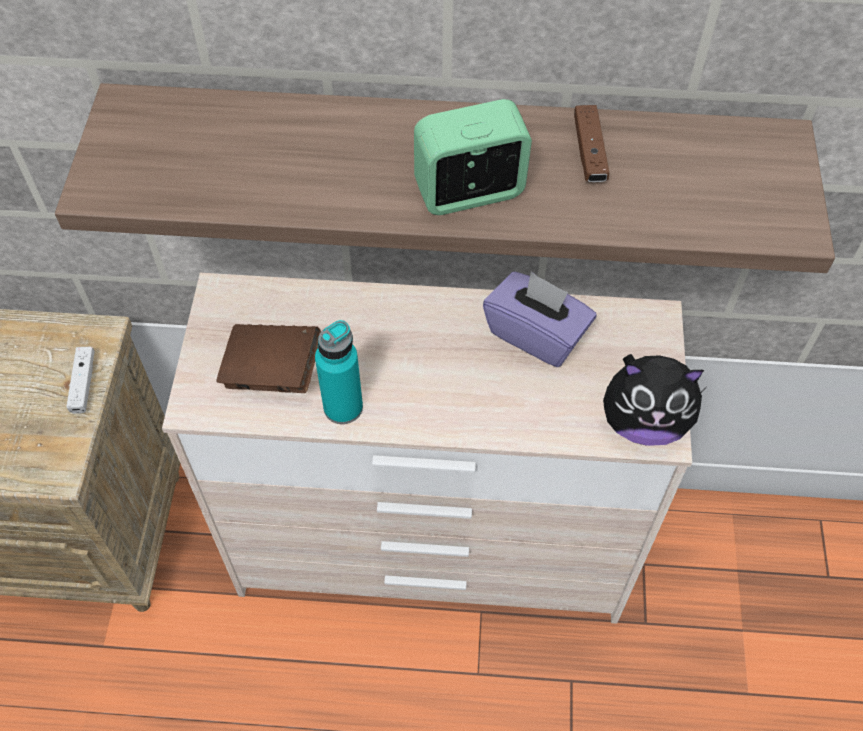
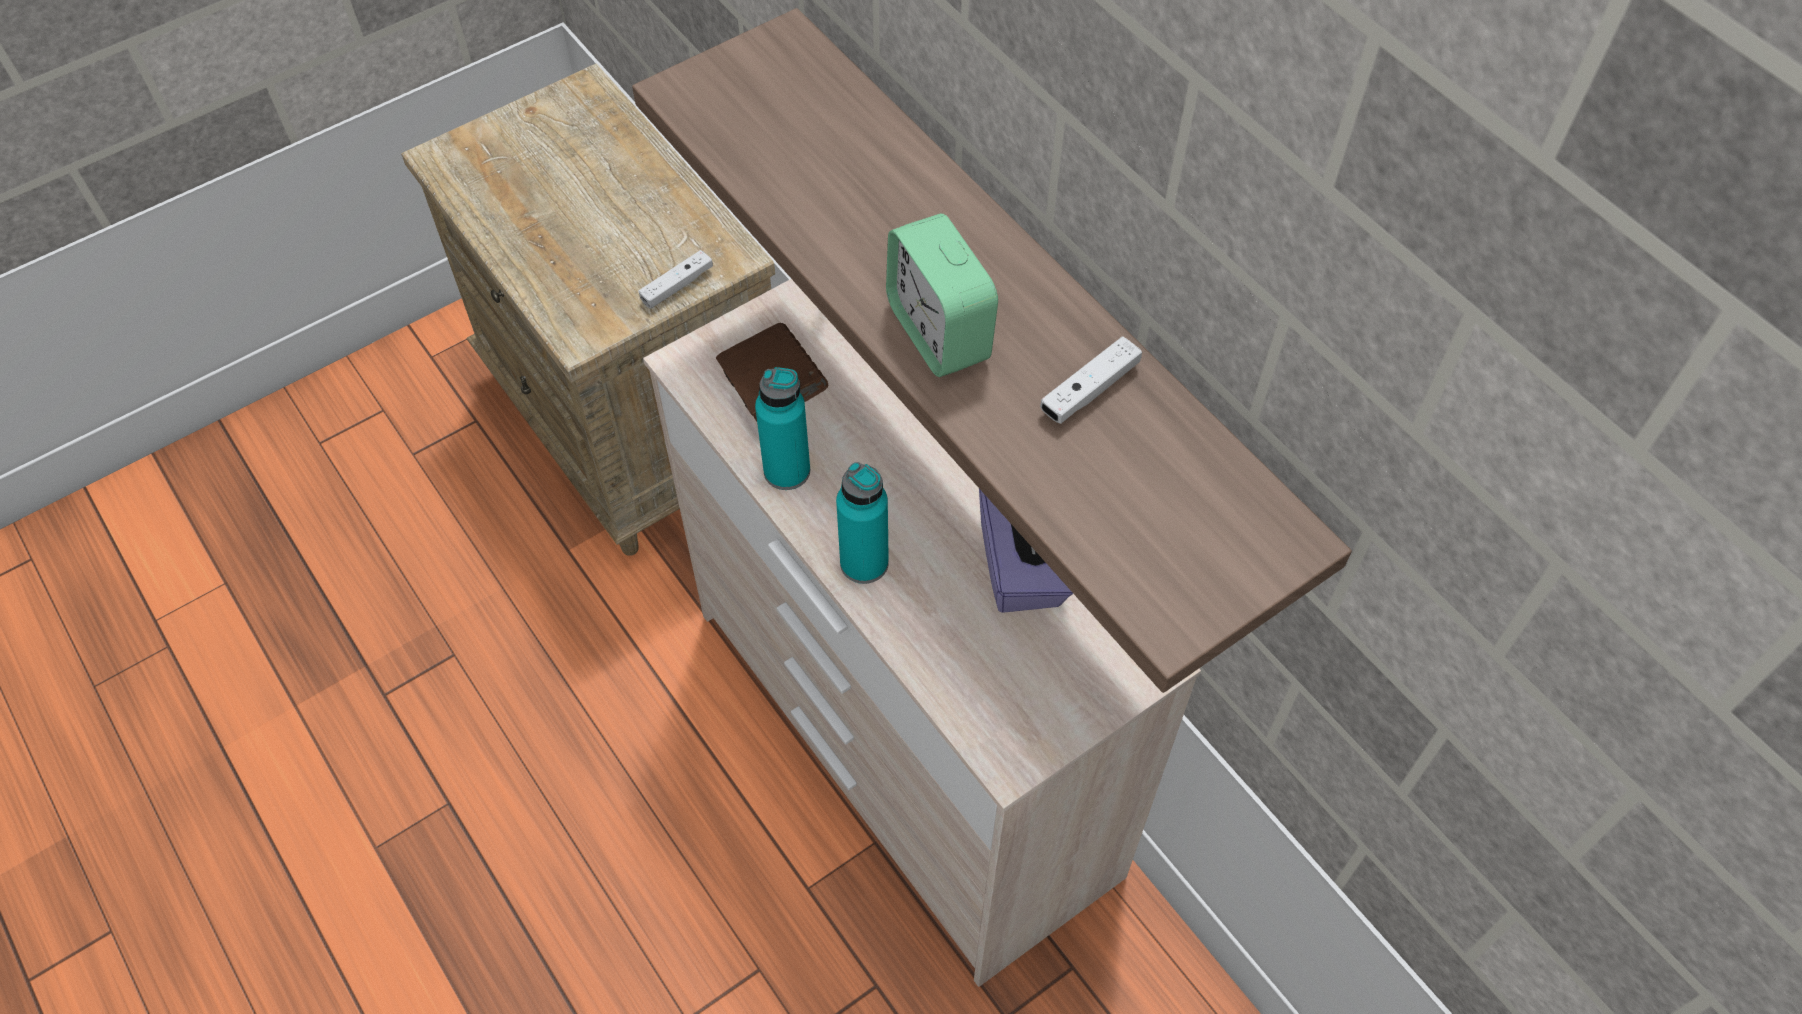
camera: 50 degrees right, 0 degrees up
(455, 413) = (864, 563): none -> turquoise bottle
(470, 192) = (939, 332): alarm clock -> alarm clock turned 150 degrees counterclockwise
(589, 152) = (1089, 390): brown game controller -> white game controller
(643, 422) = (1009, 732): plush toy -> none

